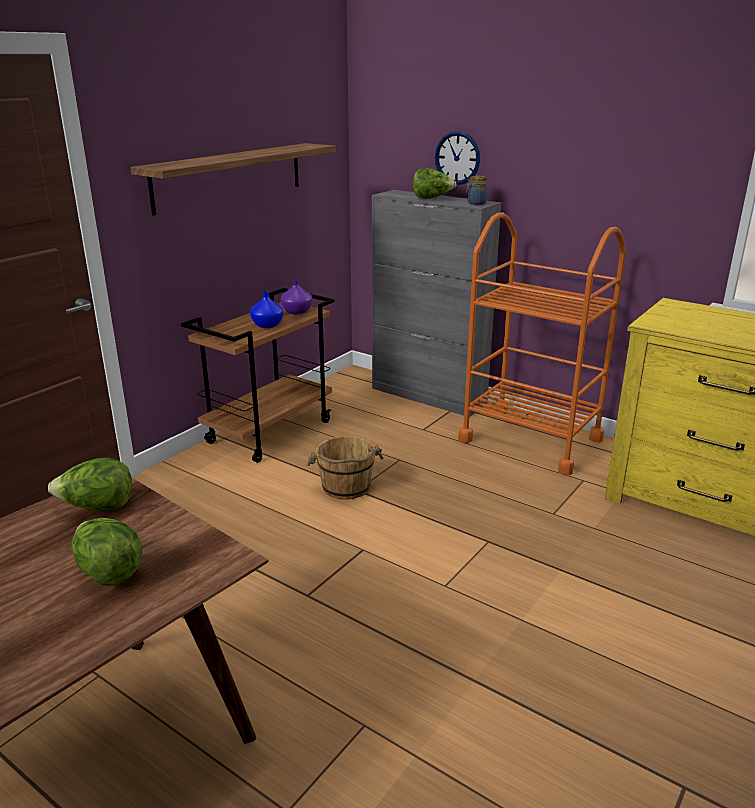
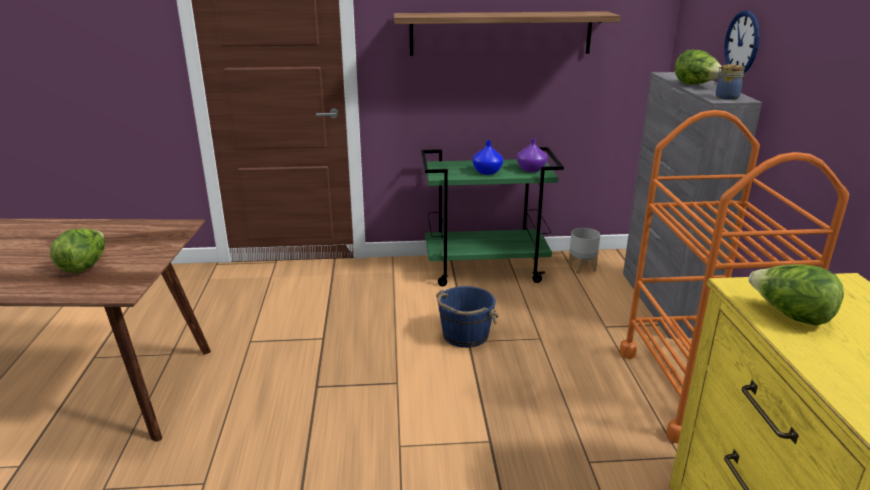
camera: 50 degrees right, 0 degrees up
(97, 508) = (152, 234): lettuce -> lettuce (790, 316)
(270, 431) = (486, 269): brown cart -> green cart
(338, 396) = (582, 268): none -> grey planter
(346, 487) = (464, 335): brown bucket -> blue bucket

